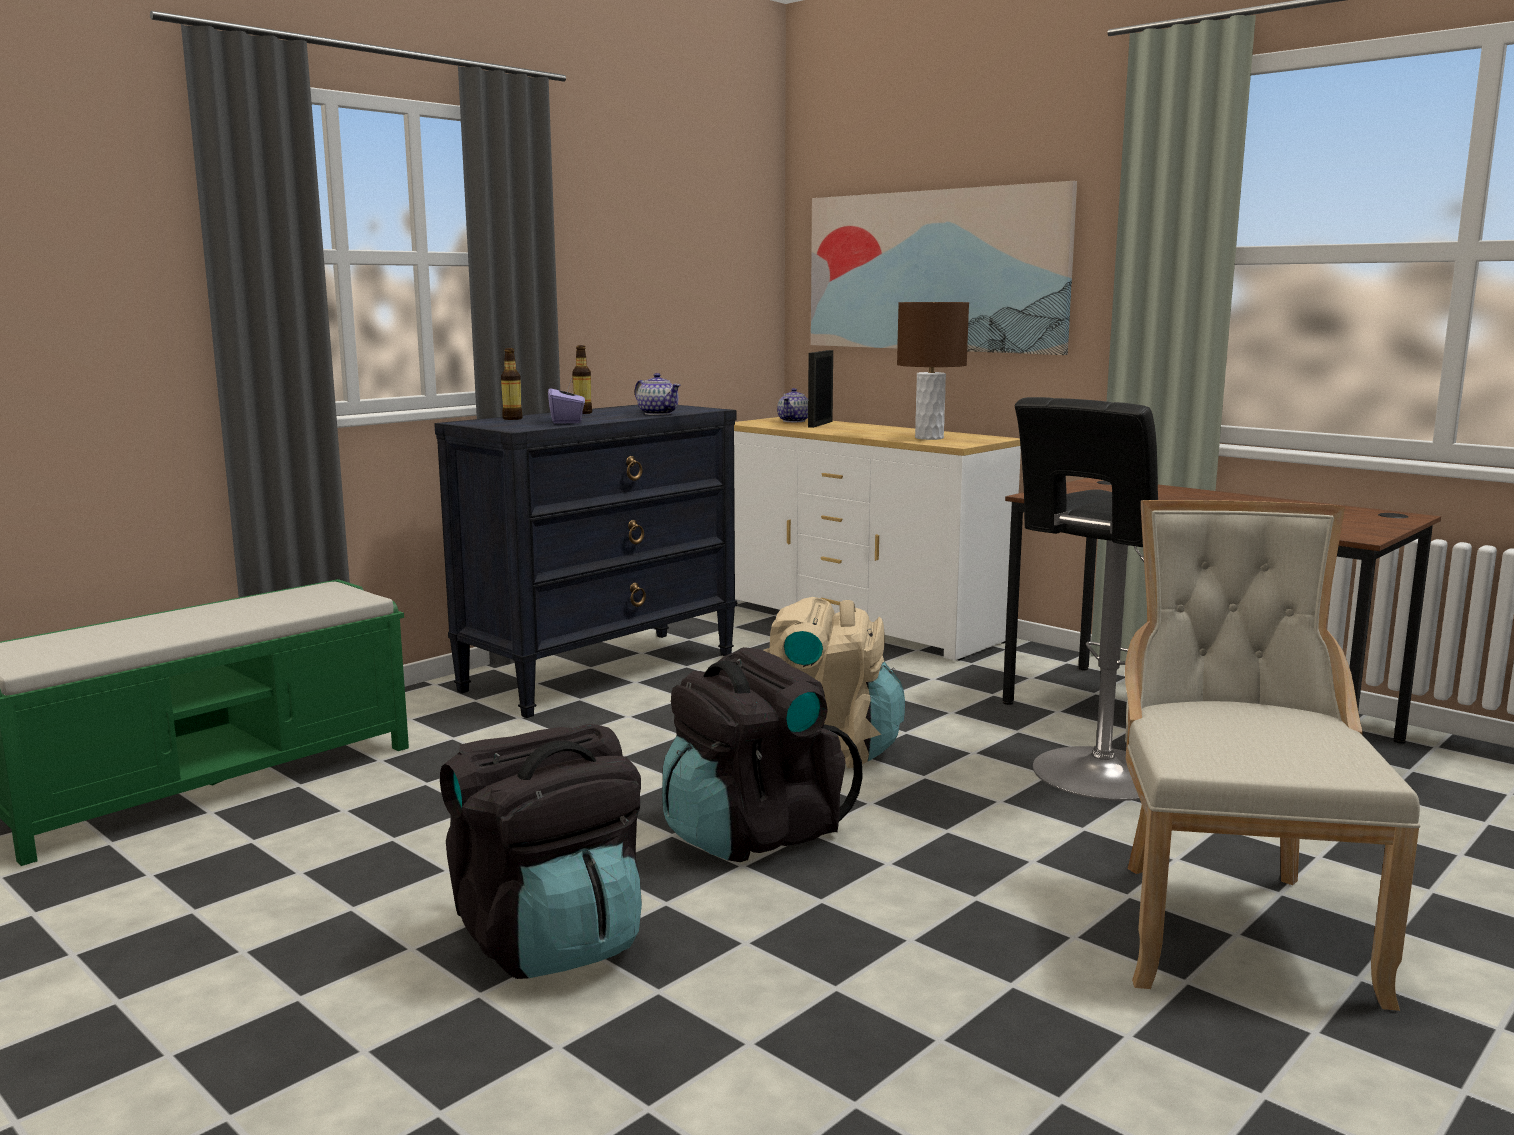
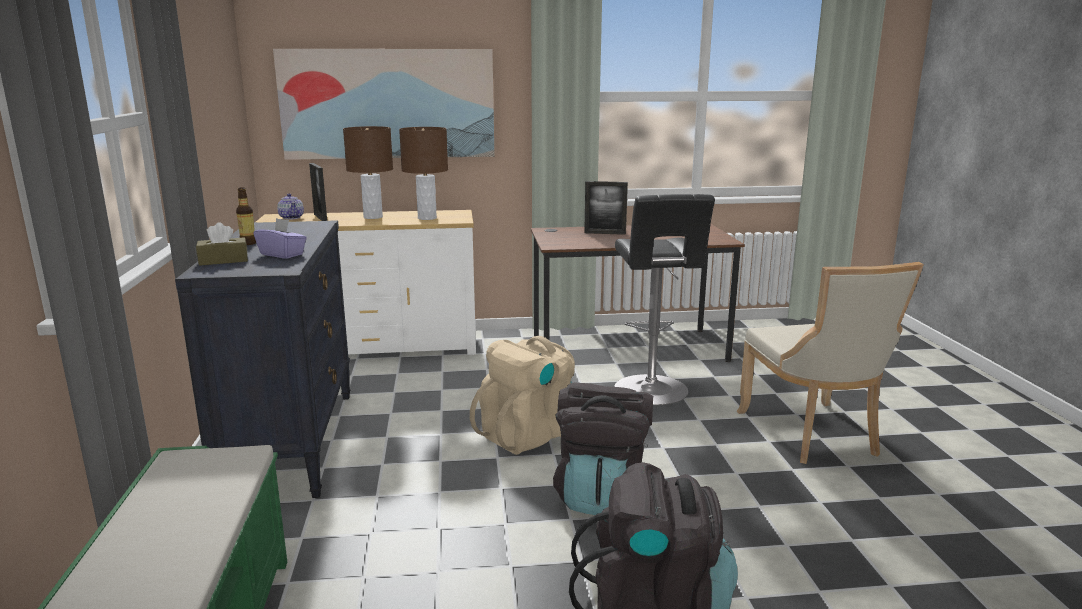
camera: 50 degrees left, 5 degrees up
(512, 419) = (223, 260): bottle -> brown tissue box
(658, 413) = (306, 233): teapot -> none
(874, 430) = (373, 217): none -> brown table lamp
(1176, 496) = (605, 233): none -> picture frame
(1232, 924) = (812, 435): beige chair -> beige chair turned 150 degrees counterclockwise

